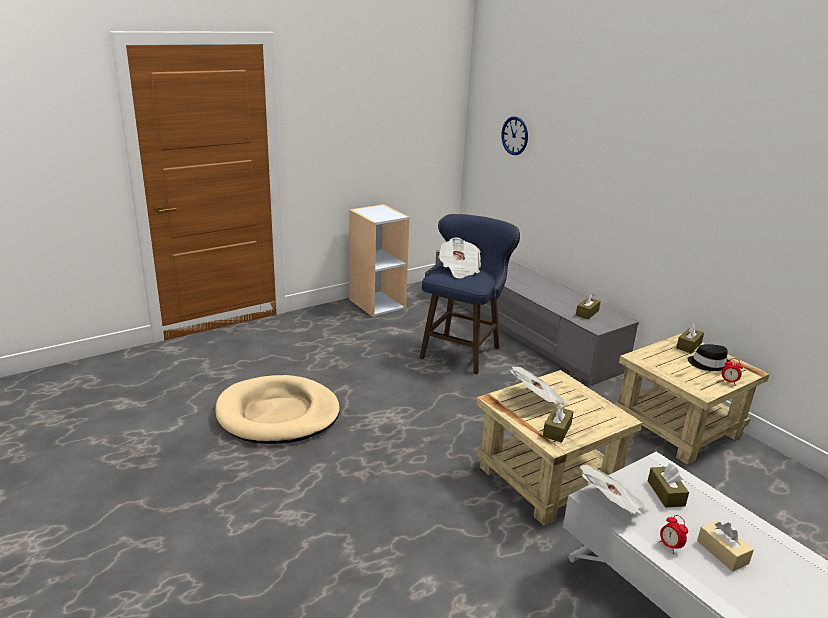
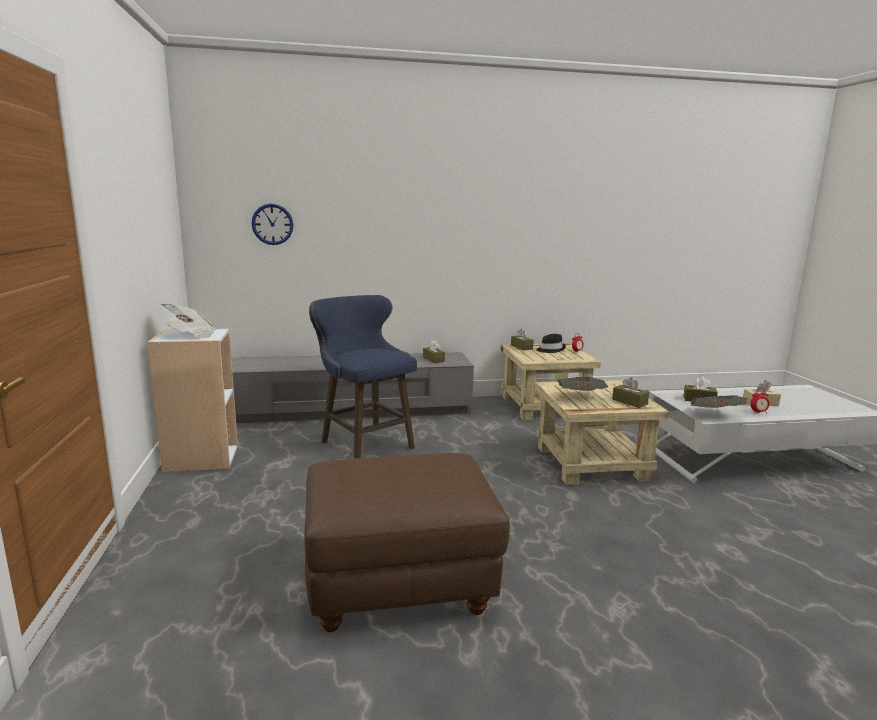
camera: 65 degrees left, 10 degrees down
(278, 414) = (400, 580): beige dog bed -> brown ottoman
(459, 269) = (361, 352): newspaper -> newspaper (189, 335)

